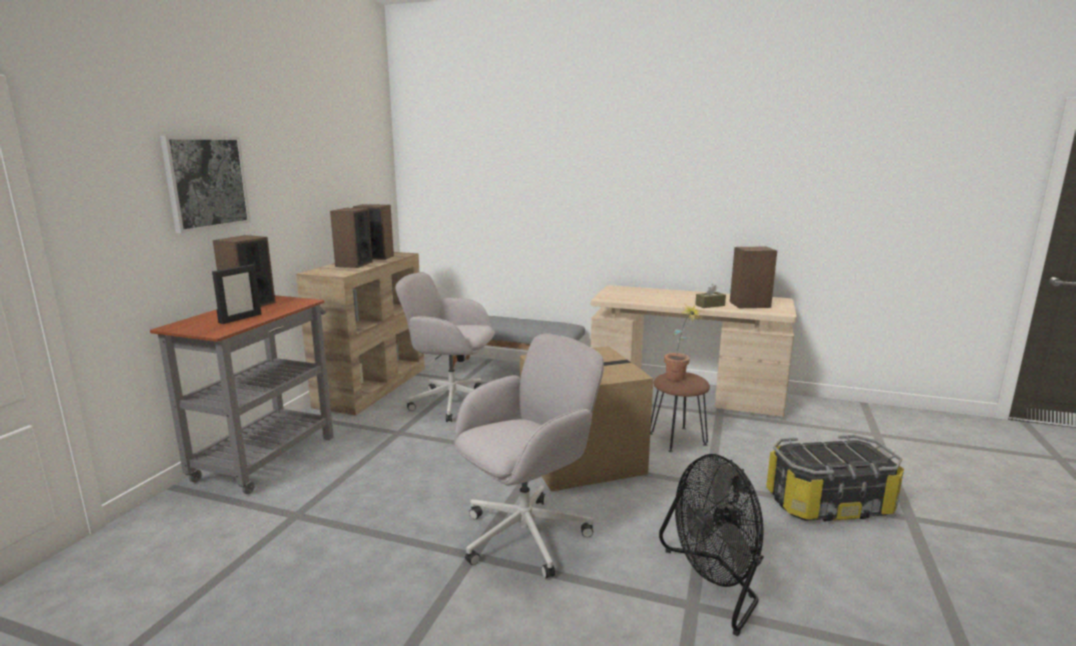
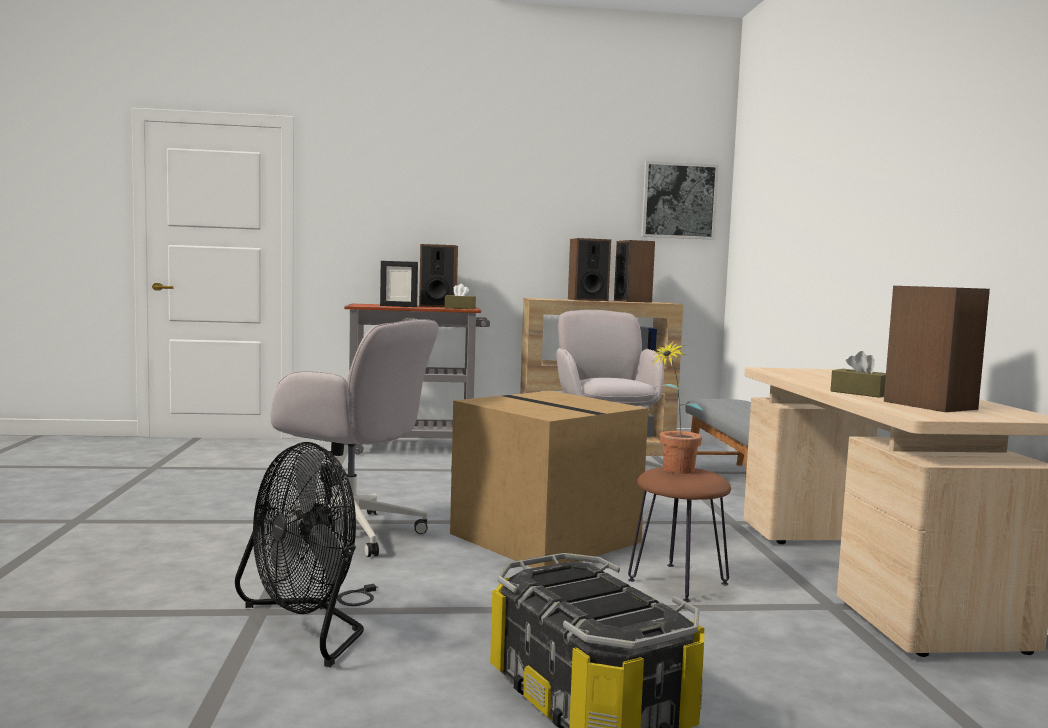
camera: 65 degrees right, 10 degrees down
(206, 182) = (436, 198): picture -> picture (679, 201)
(295, 302) = (460, 308): none -> brown tissue box
(718, 580) = (314, 622): black fan -> black fan turned 90 degrees counterclockwise

